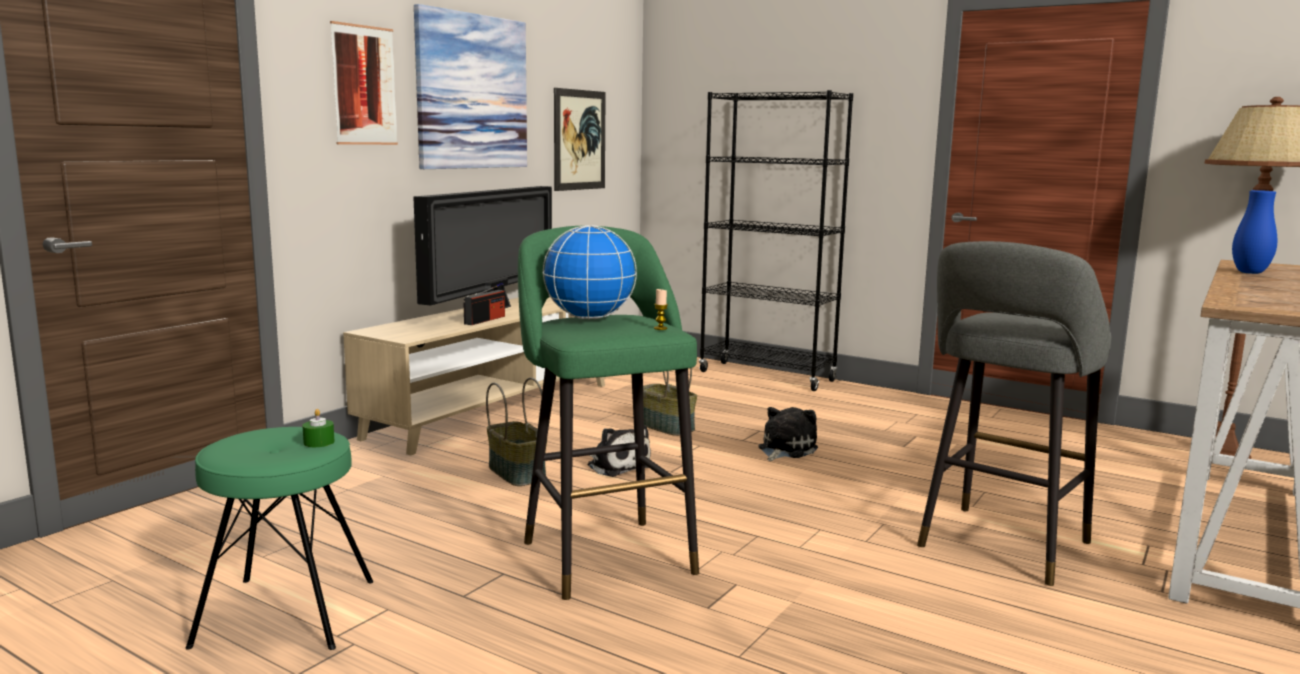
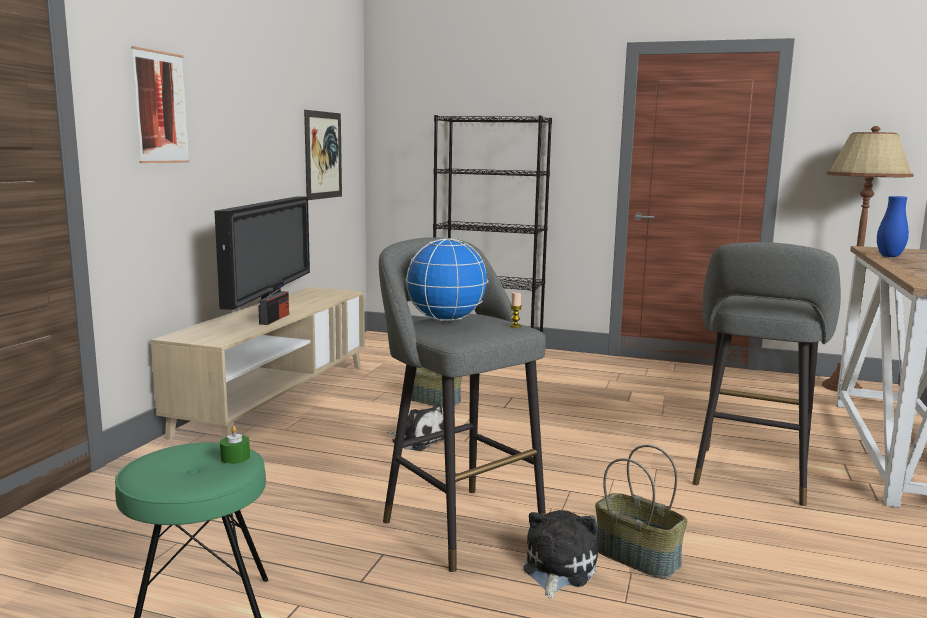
camera: 15 degrees left, 0 degrees up
(472, 92) = (244, 113): picture -> none
(518, 473) = (336, 456): basket -> basket (638, 556)
(604, 553) = (457, 523): green stool -> grey stool
(785, 449) = (542, 412): plush toy -> plush toy (557, 569)

